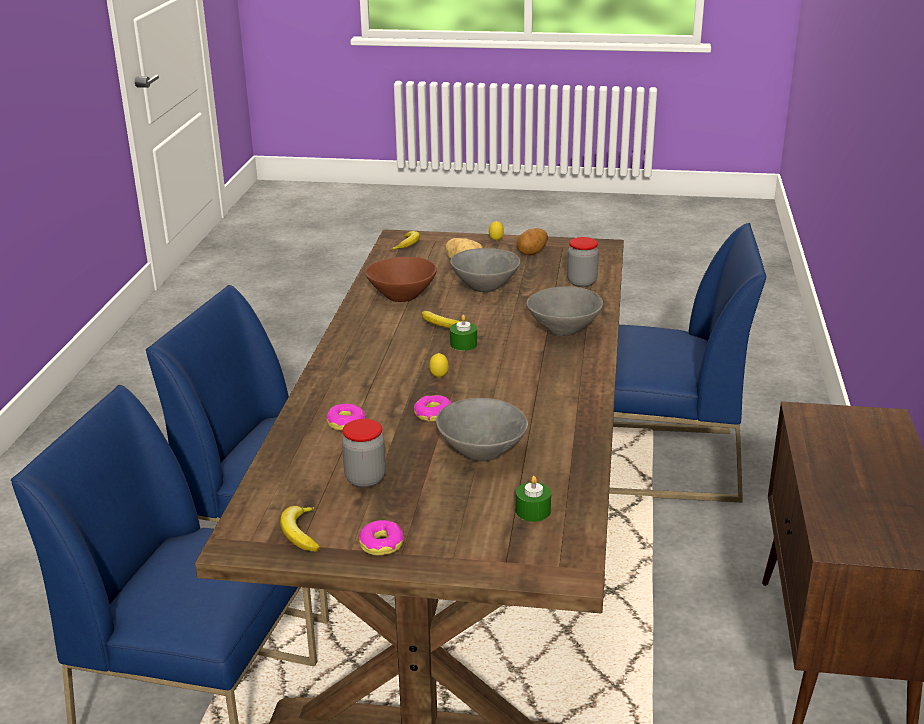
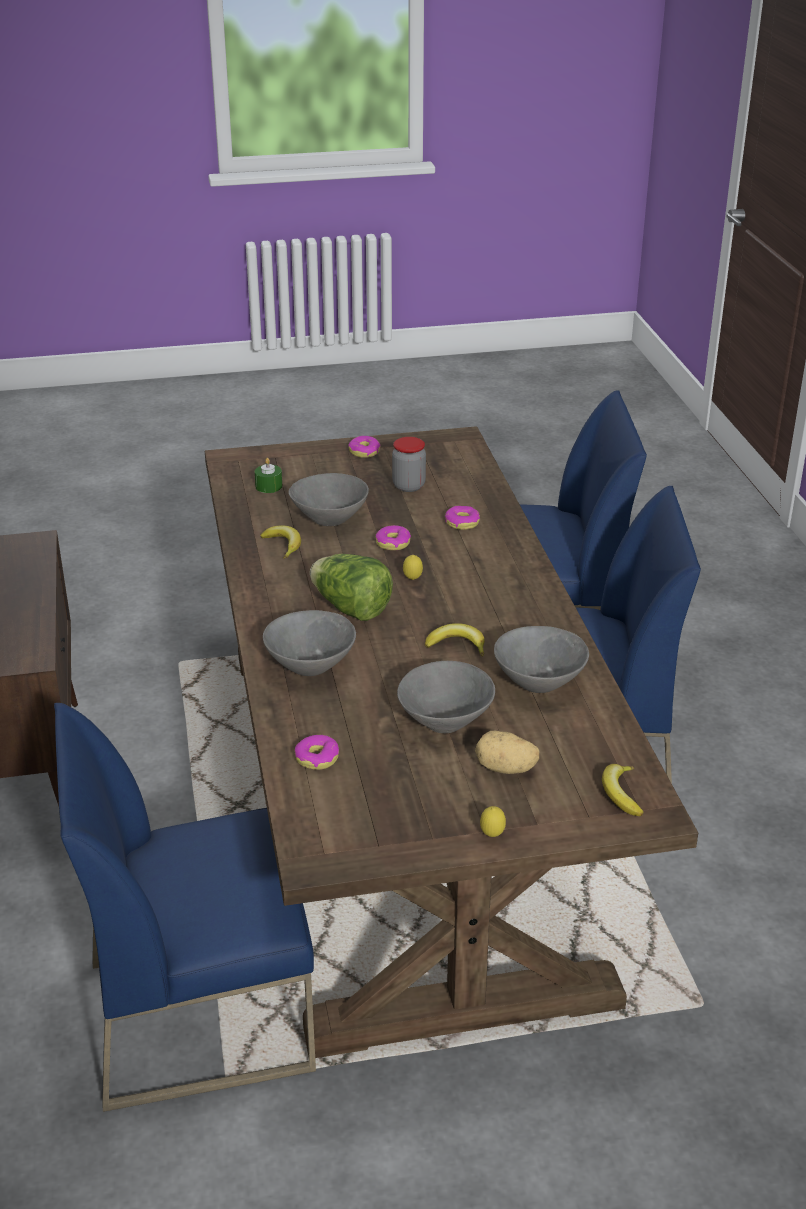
camera: 160 degrees right, 5 degrees up
(300, 533) = (424, 448): banana -> banana (283, 545)
(401, 296) = (540, 682): brown bowl -> grey bowl
(463, 344) = (414, 624): green candle -> none
(509, 363) = (351, 609): none -> lettuce
(532, 253) = (418, 813): potato -> none
(582, 282) = (317, 758): jar -> donut

